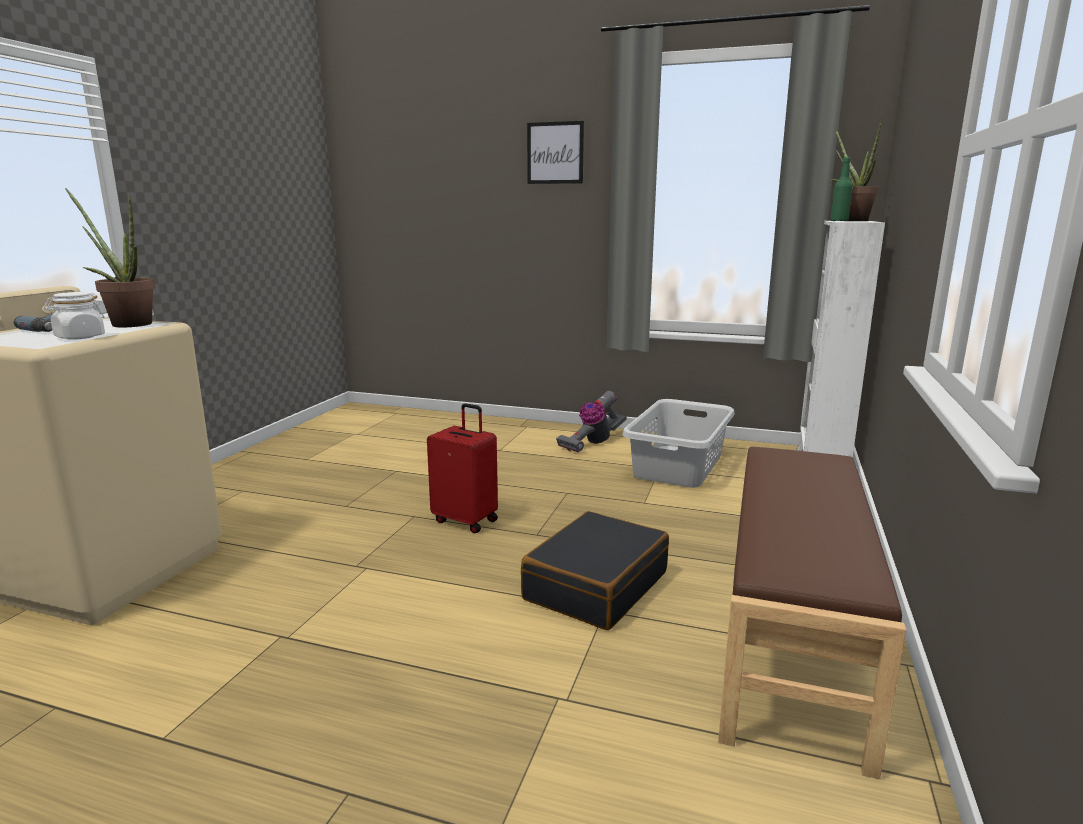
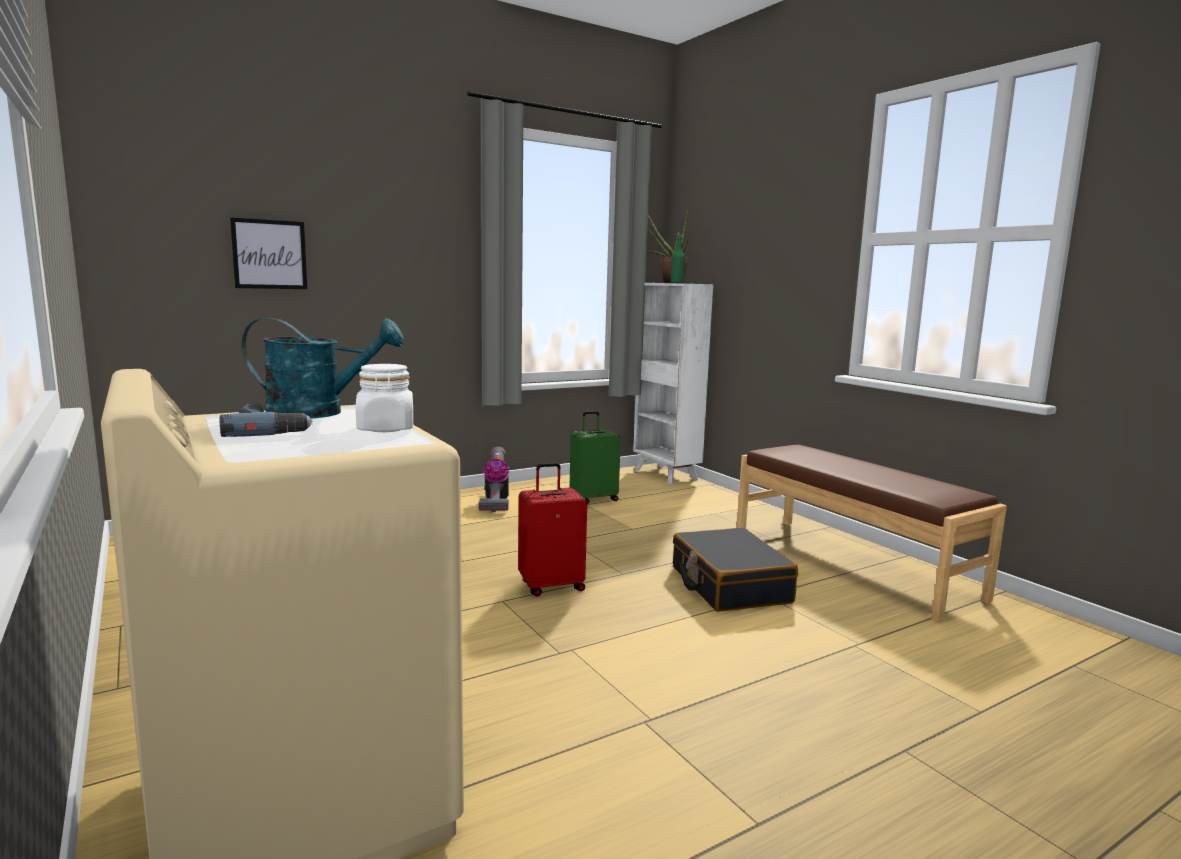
camera: 50 degrees left, 5 degrees down
(126, 324) = (319, 413): potted plant -> turquoise watering can
(555, 153) = (413, 207): picture -> picture (269, 254)
(679, 466) = (593, 499): grey laundry basket -> green suitcase

